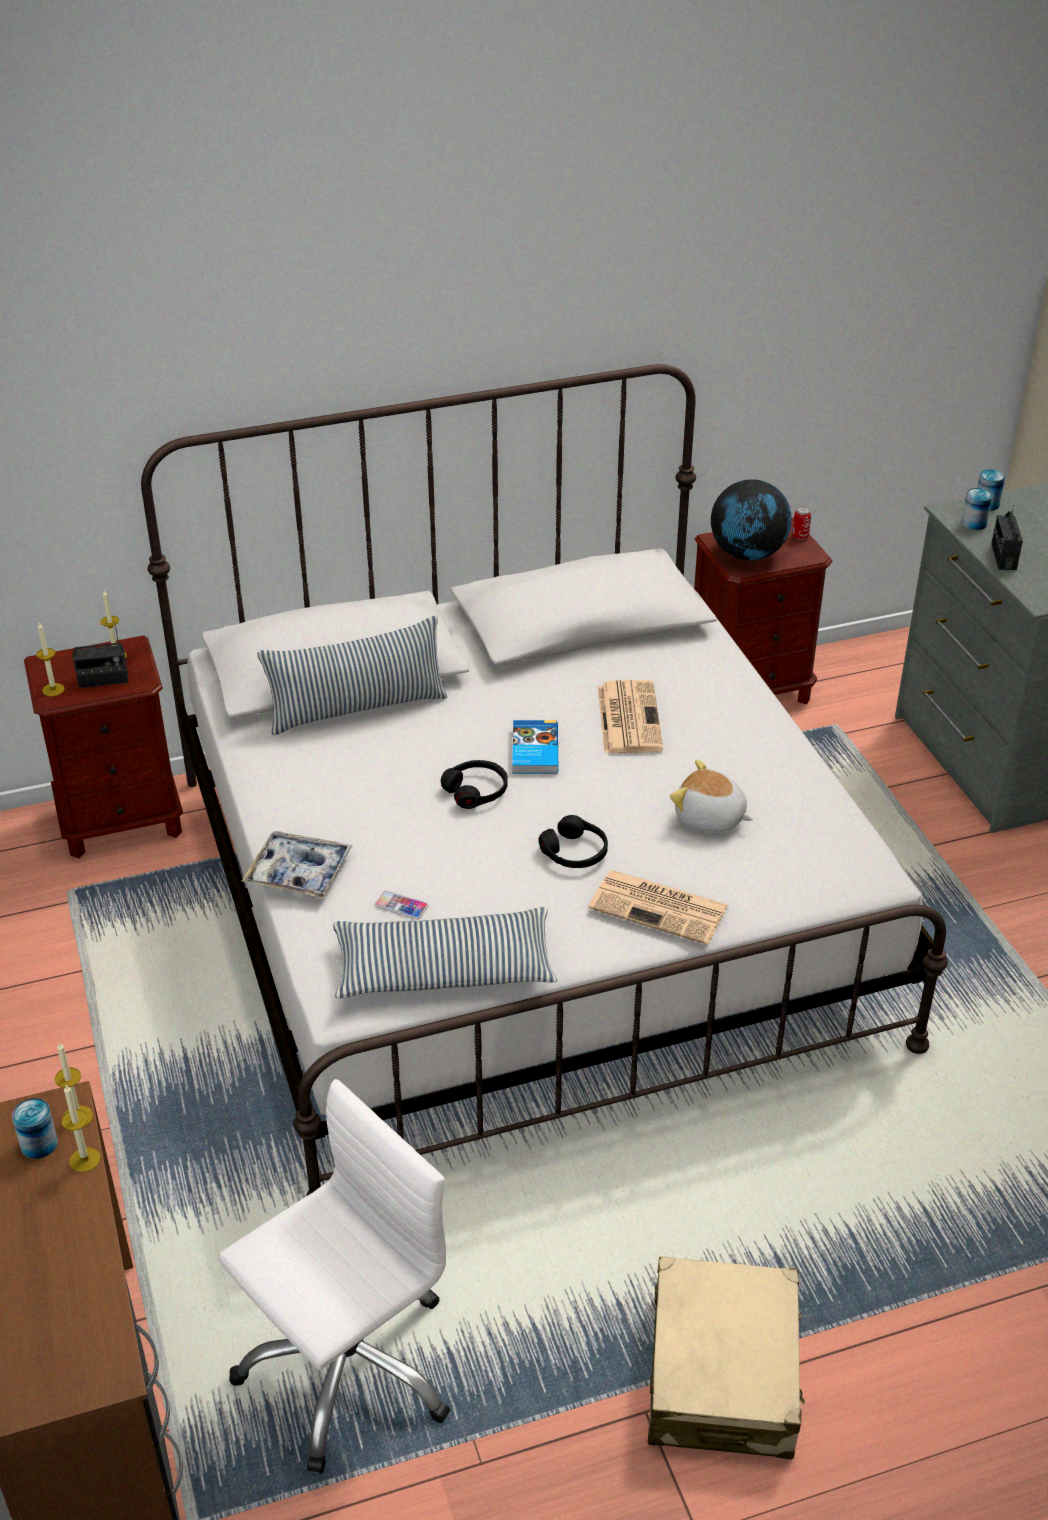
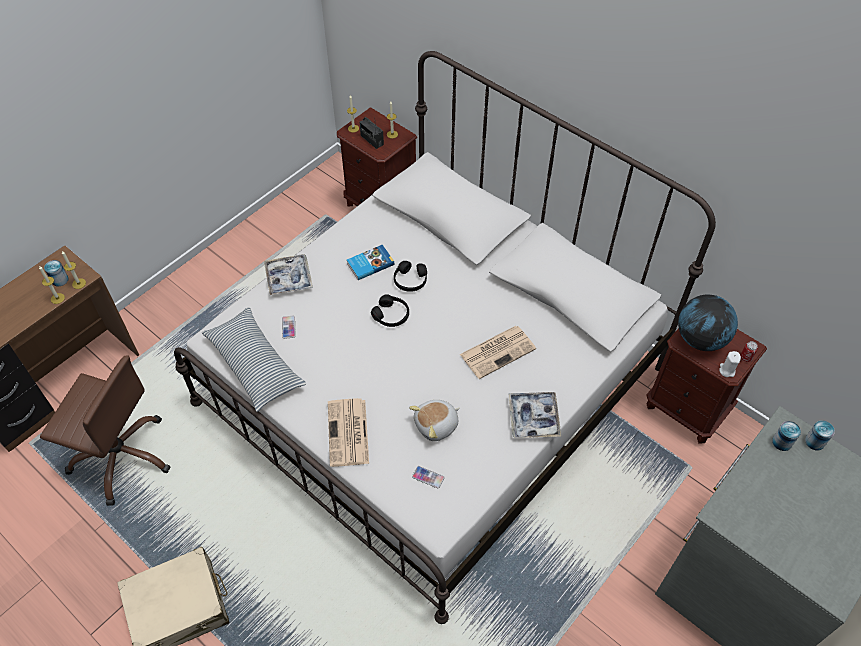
camera: 60 degrees right, 15 degrees up
(347, 1366) = (122, 456): white office chair -> brown office chair
(357, 708) = (422, 238): pillow -> none
(533, 751) = (439, 323): book -> book (370, 264)
(575, 852) = (370, 378): black headphones -> black headphones (410, 280)
(709, 818) = (437, 425): plush toy -> plush toy turned 120 degrees counterclockwise
(761, 729) = (533, 418): none -> tray
(789, 857) = (428, 477): none -> phone
(807, 556) = (727, 370): none -> white candle
(1003, 557) = (754, 474): radio -> none

